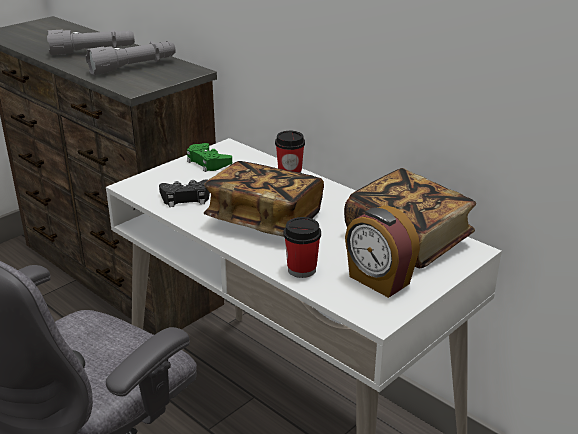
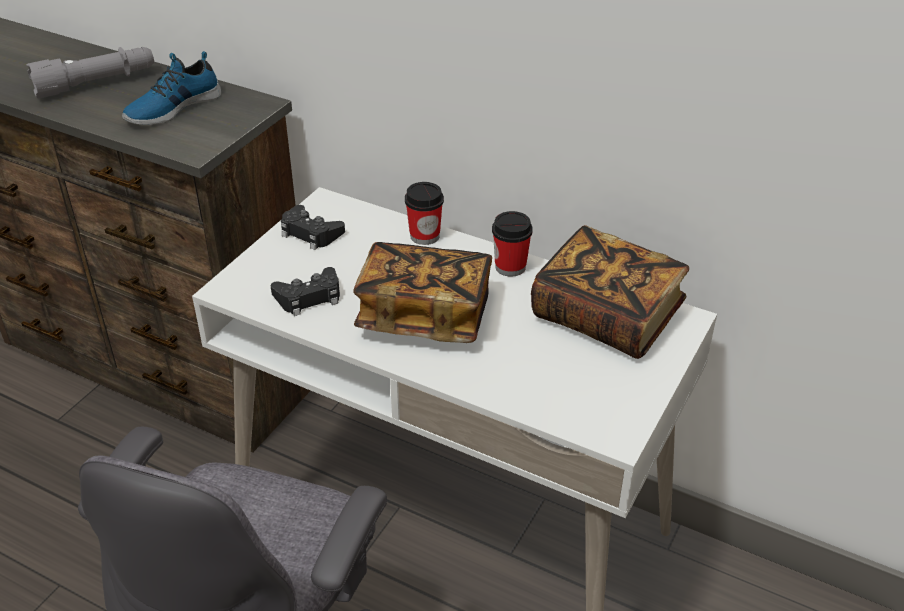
camera: 15 degrees left, 10 degrees up
(134, 67) = (172, 107): grey flashlight -> shoe
(208, 162) = (310, 233): green game controller -> black game controller
(302, 269) = (502, 384): cup -> cup (510, 267)
(378, 281) = (597, 384): alarm clock -> none

